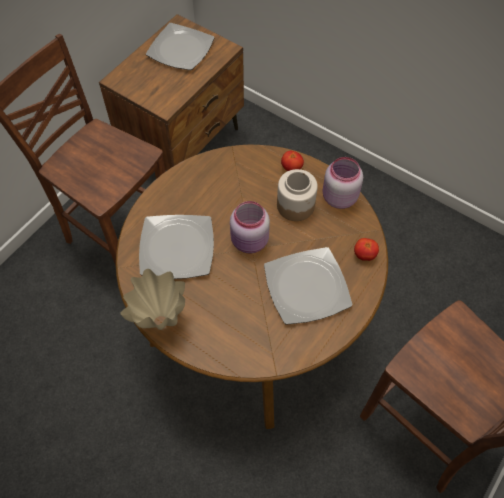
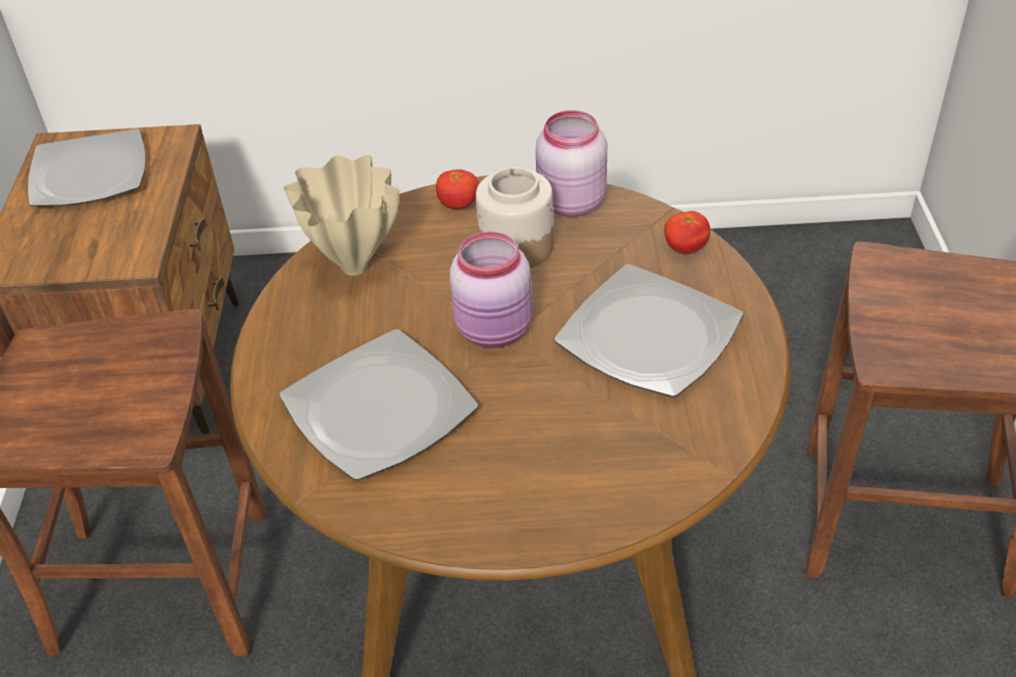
camera: 35 degrees left, 15 degrees down
(162, 321) = (464, 529): beige vase -> beige vase (356, 266)

